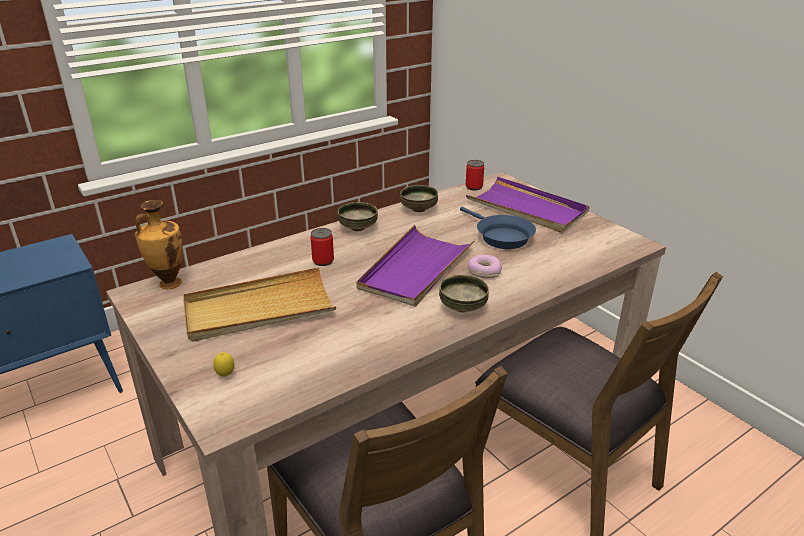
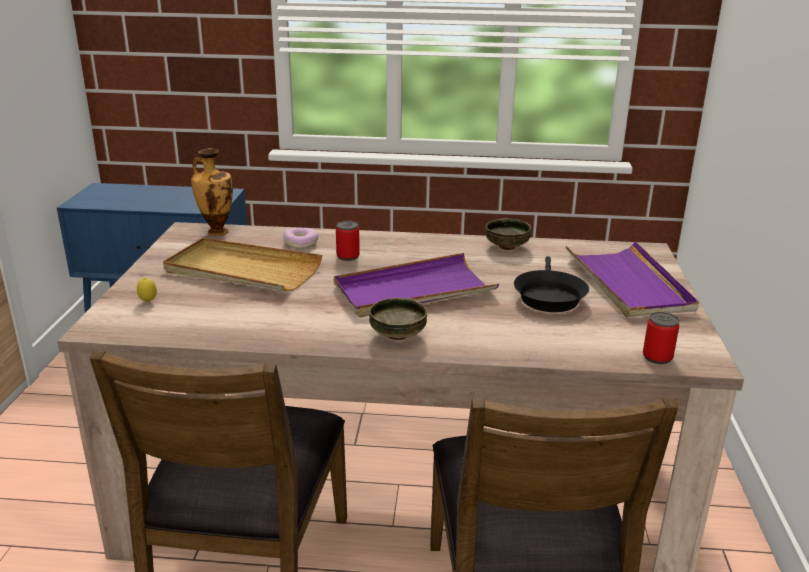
camera: 40 degrees right, 5 degrees down
(357, 228) = (422, 243): bowl -> none
(474, 187) = (603, 247): can -> can (657, 357)
(484, 271) = (473, 317): donut -> donut (300, 243)
(500, 236) = (548, 296): blue frying pan -> black frying pan

